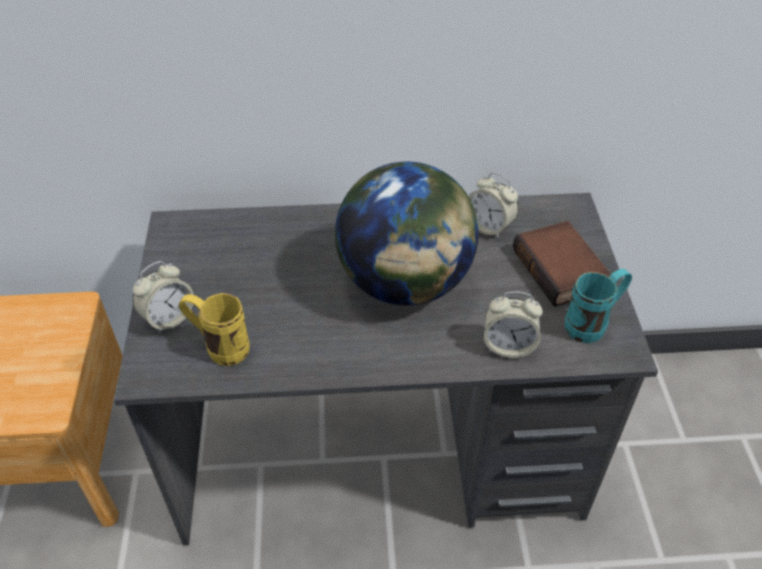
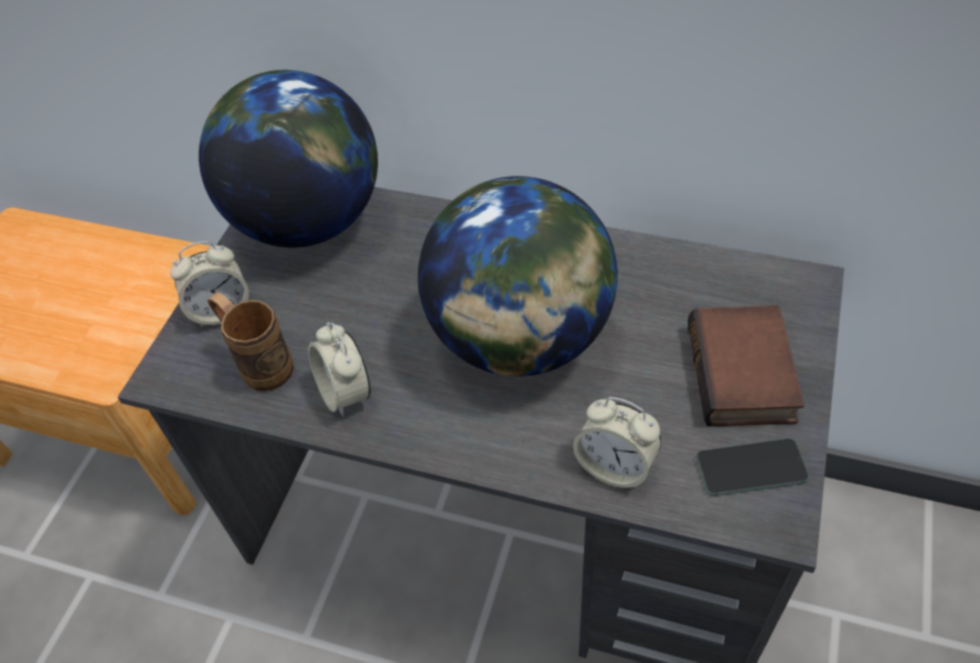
camera: 25 degrees right, 5 degrees up
(206, 241) = (308, 220): none -> globe
(219, 347) = (259, 363): yellow mug -> brown mug
(489, 226) = (671, 285): alarm clock -> alarm clock (346, 392)
(593, 324) = (751, 468): turquoise mug -> phone

